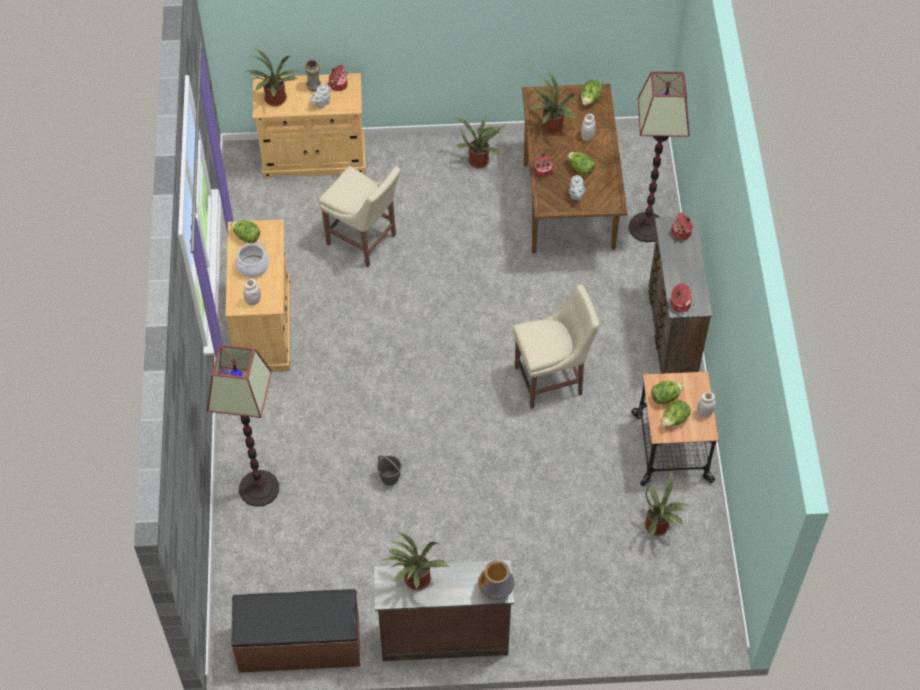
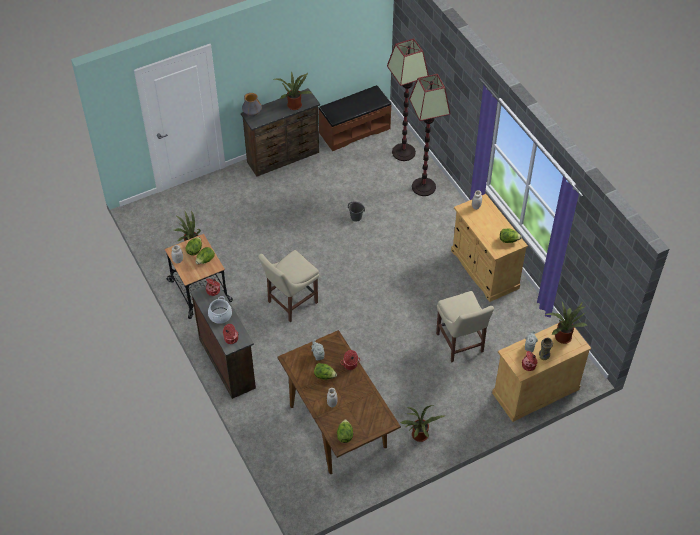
camera: 155 degrees right, 5 degrees down
(253, 266) = (491, 225): cooking pot -> cooking pot (220, 315)
(364, 241) = (460, 345): beige chair -> beige chair turned 120 degrees counterclockwise
(550, 128) = (362, 400): potted plant -> none
(646, 227) = (274, 431): floor lamp -> floor lamp (404, 152)

